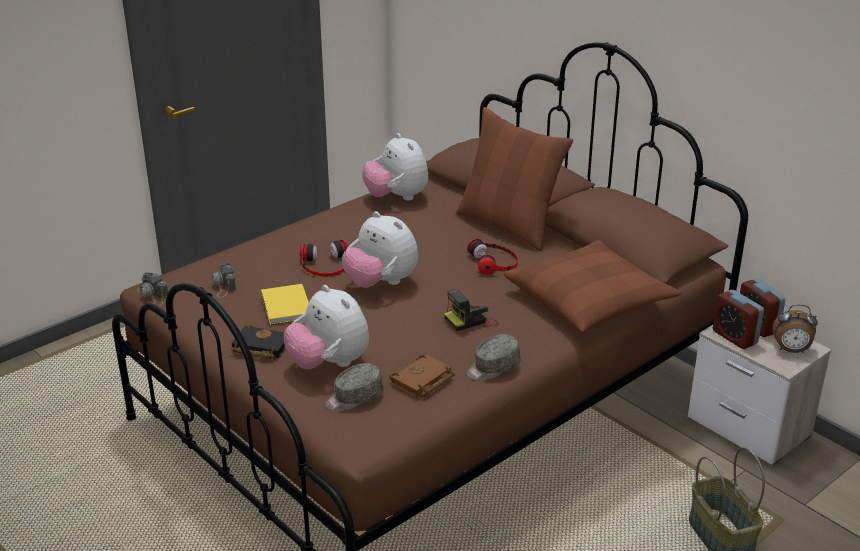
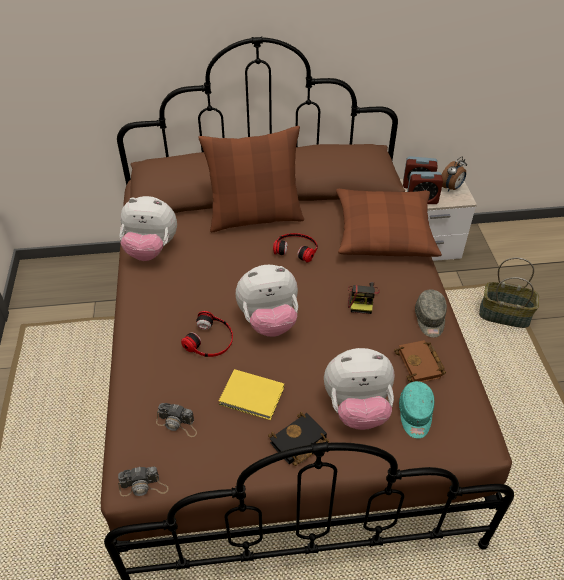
camera: 55 degrees left, 15 degrees up
(354, 398) = (415, 415): grey cap -> turquoise cap

